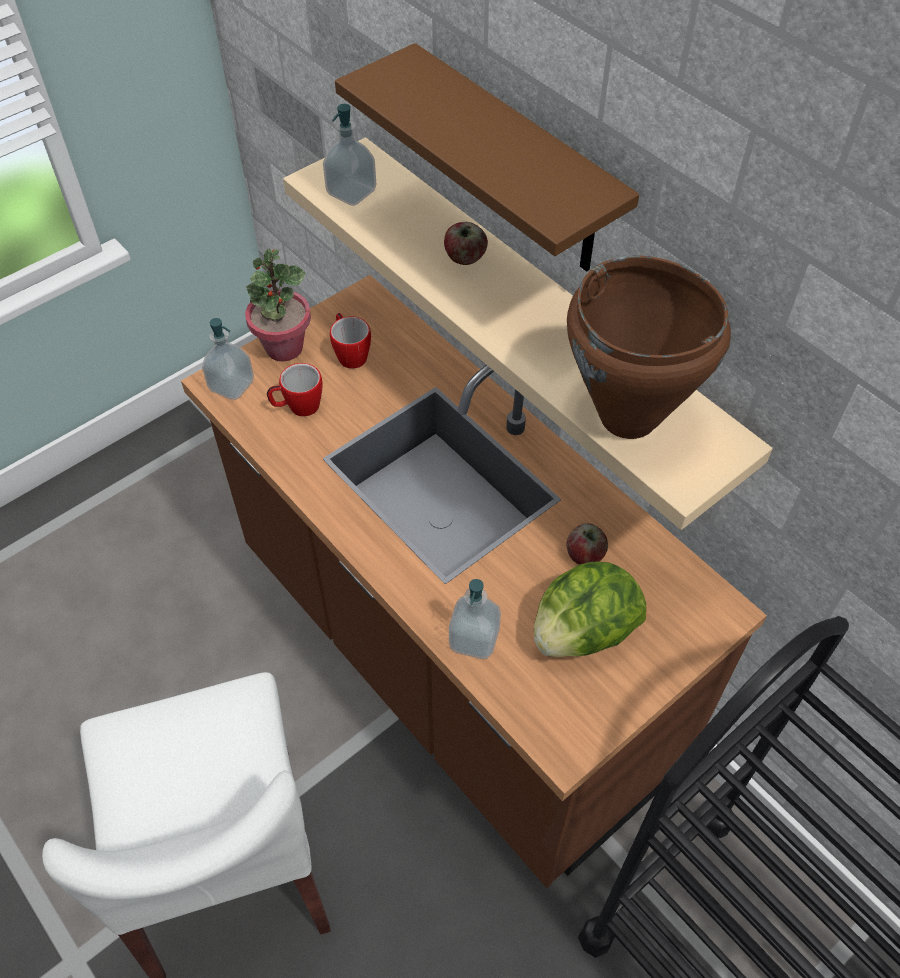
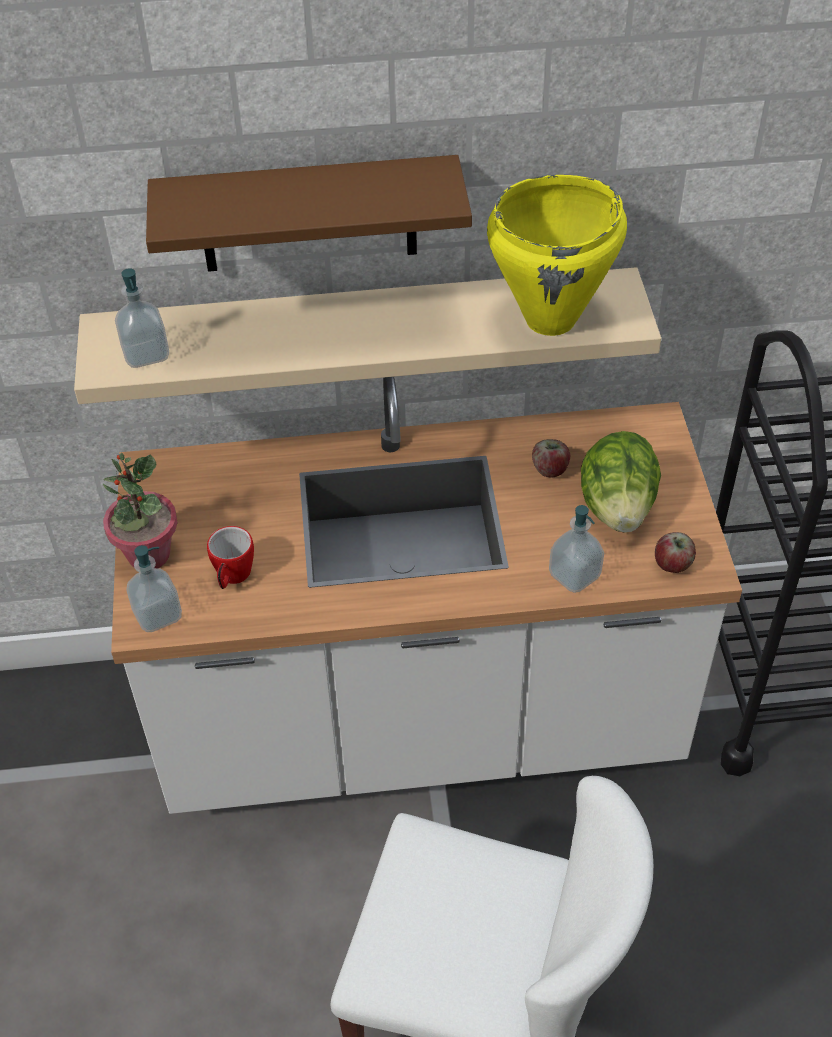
camera: 55 degrees left, 5 degrees down
(350, 354) = (204, 511): mug -> none
(450, 662) = (421, 726): brown counter -> white counter
(464, 258) = (301, 324): apple -> apple (673, 564)
(628, 418) = (551, 320): brown cooking pot -> yellow cooking pot

